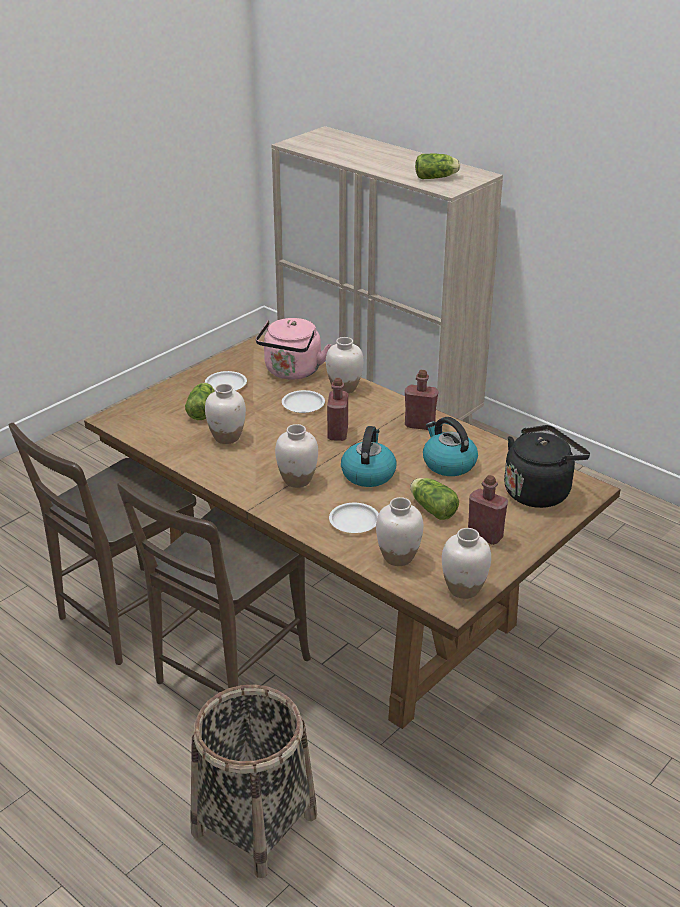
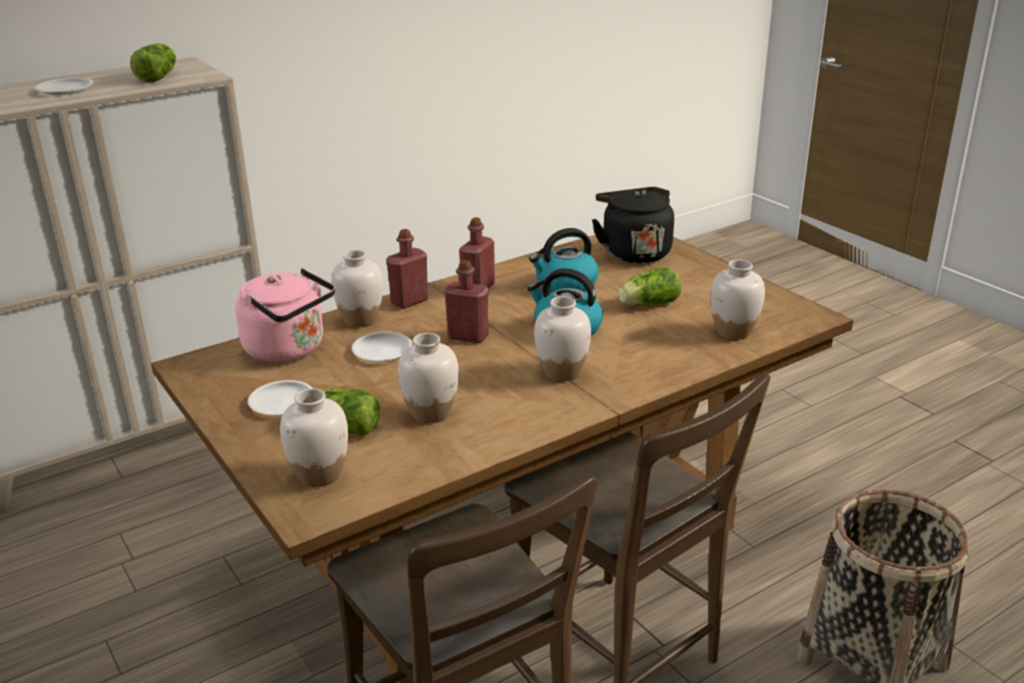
camera: 75 degrees left, 5 degrees down
(354, 521) = (661, 348): white plate -> white plate (65, 90)
(463, 589) = (791, 308): white vase -> white vase (320, 475)
(485, 536) = (703, 286): red bottle -> red bottle (409, 301)

